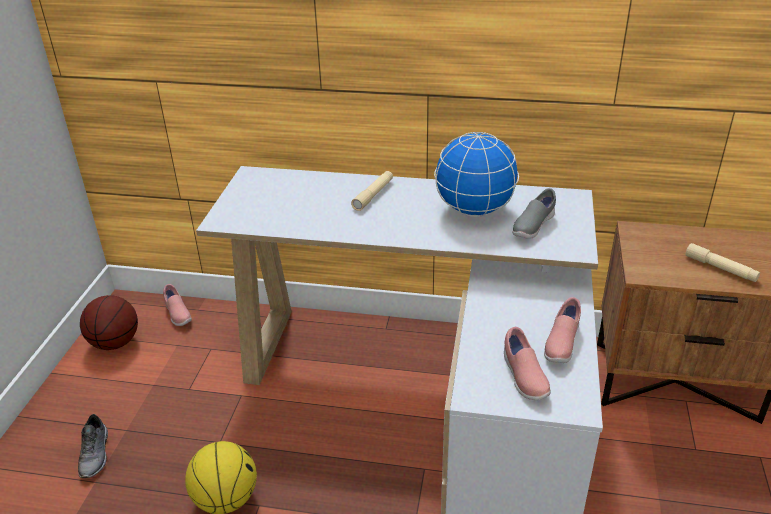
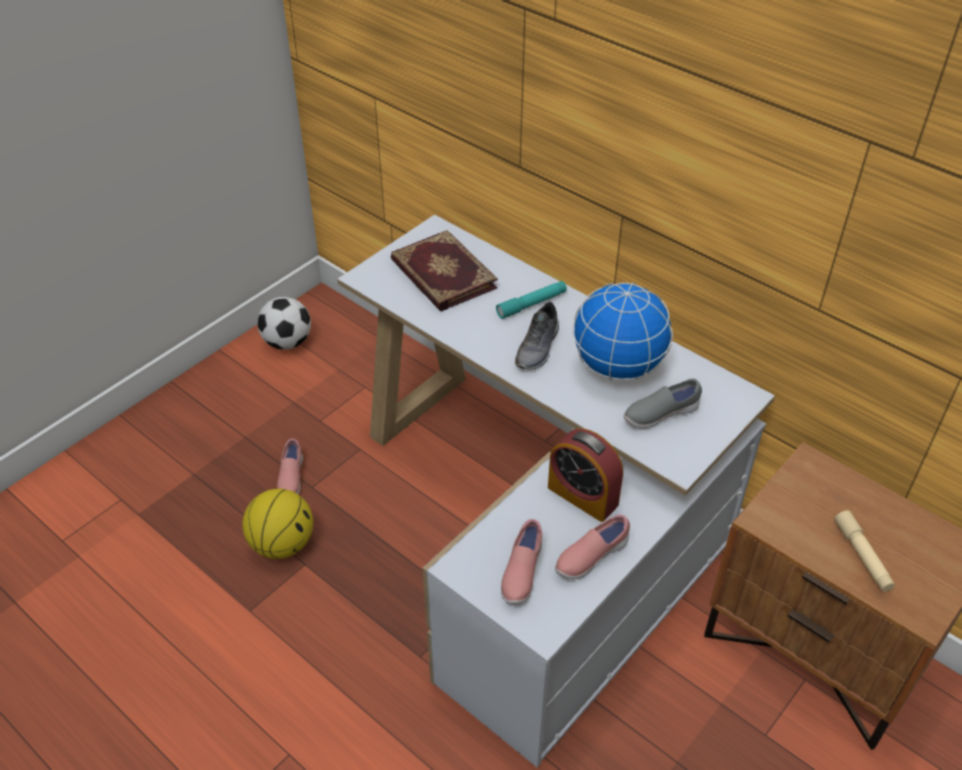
camera: 30 degrees right, 10 degrees up
(96, 454) = (208, 448): grey shoe -> grey shoe (538, 348)
(115, 343) = (287, 342): basketball -> football
(177, 314) = (359, 335): pink shoe -> pink shoe (291, 479)
(284, 199) = (442, 275): none -> book
(373, 195) = (531, 304): beige flashlight -> turquoise flashlight
(515, 307) = (582, 496): none -> alarm clock

